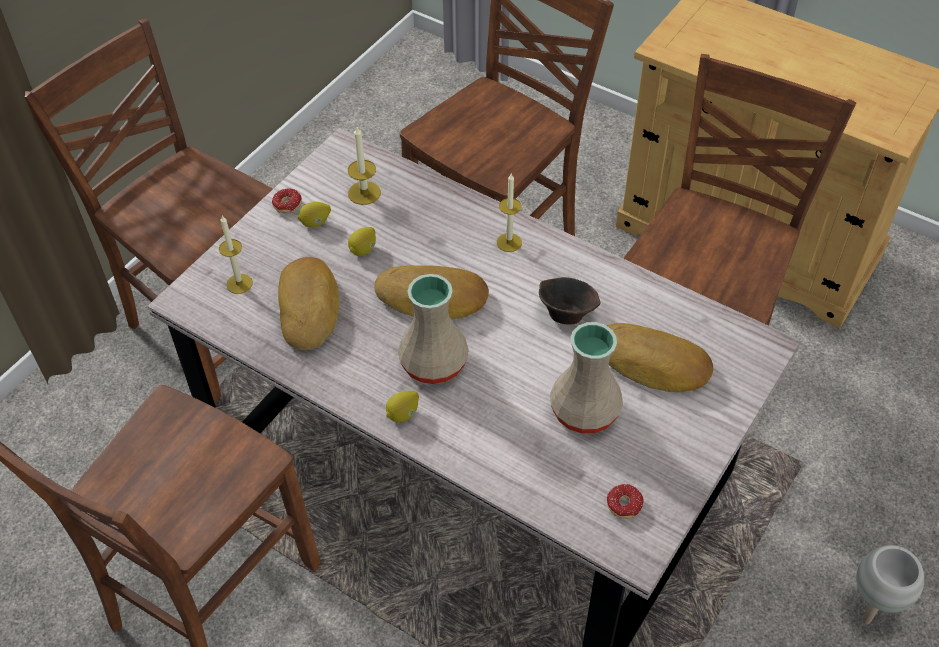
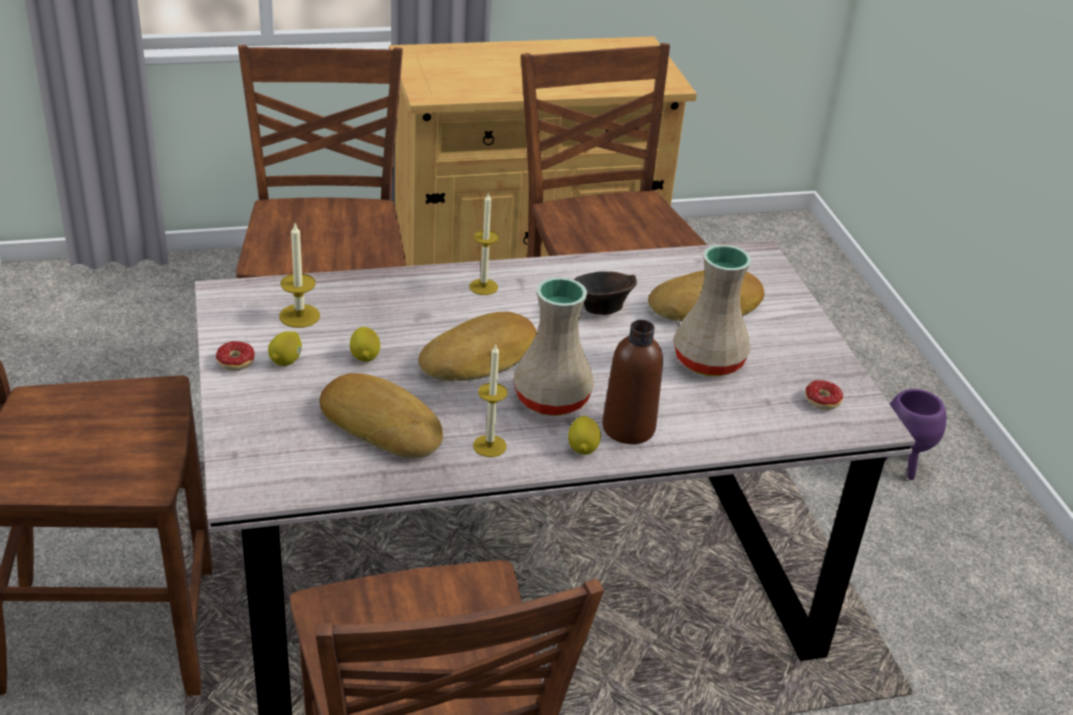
camera: 50 degrees left, 15 degrees down
(239, 283) = (282, 445): candle -> candle (489, 446)
(452, 422) = (628, 428): none -> brown bottle
(873, 606) = (902, 465): white planter -> purple planter

